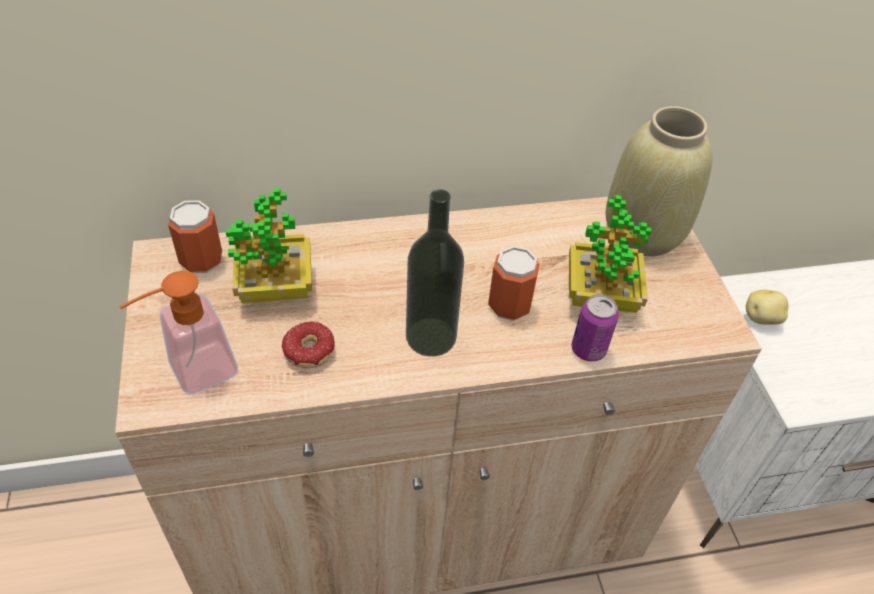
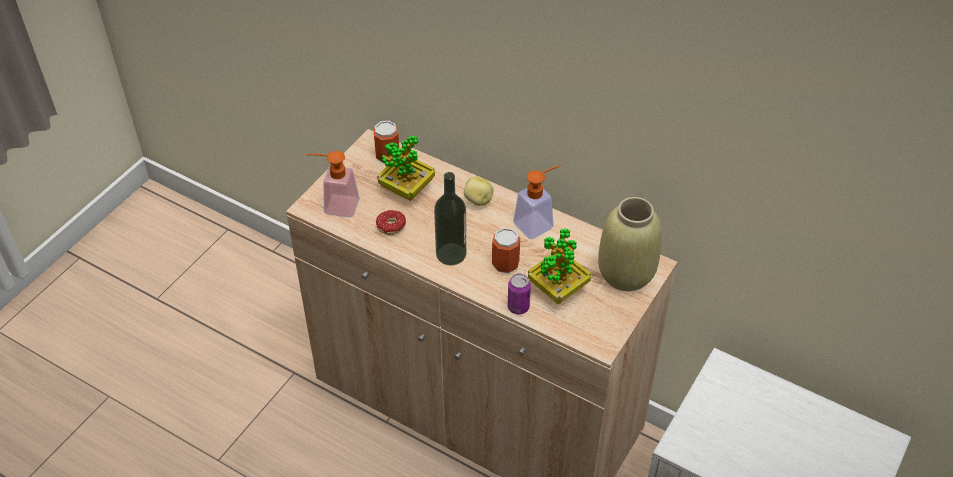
camera: 45 degrees right, 0 degrees up
(487, 234) = (538, 223): none -> soap dispenser
(762, 319) = (720, 392): potato -> potato (478, 200)

